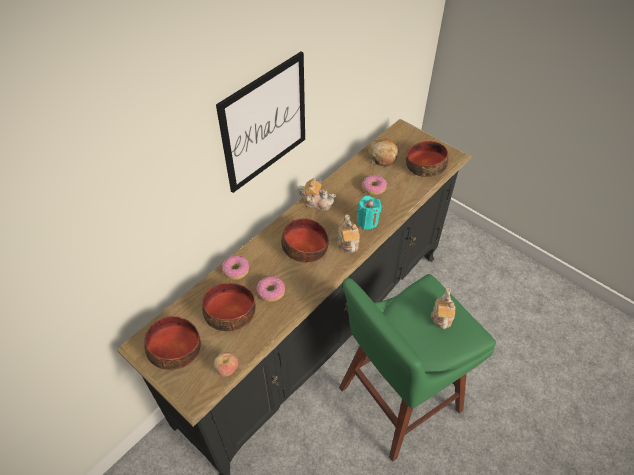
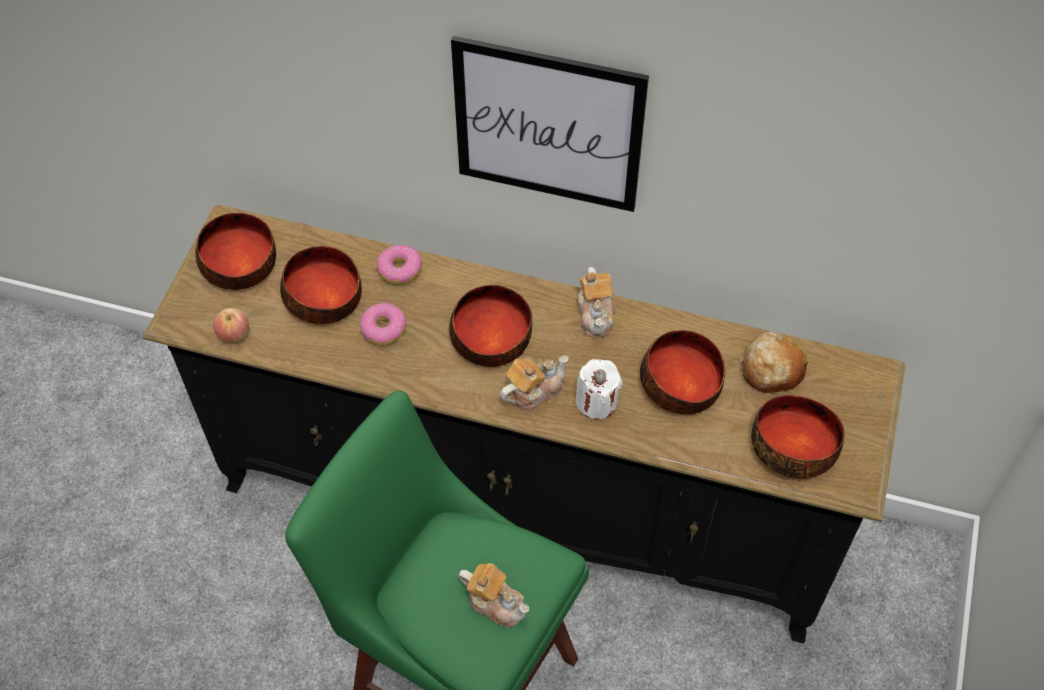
camera: 65 degrees right, 5 degrees up
(367, 221) = (596, 402): turquoise candle -> white candle
(374, 188) = (681, 384): donut -> bowl
(442, 316) = (496, 602): teapot -> teapot turned 45 degrees clockwise

